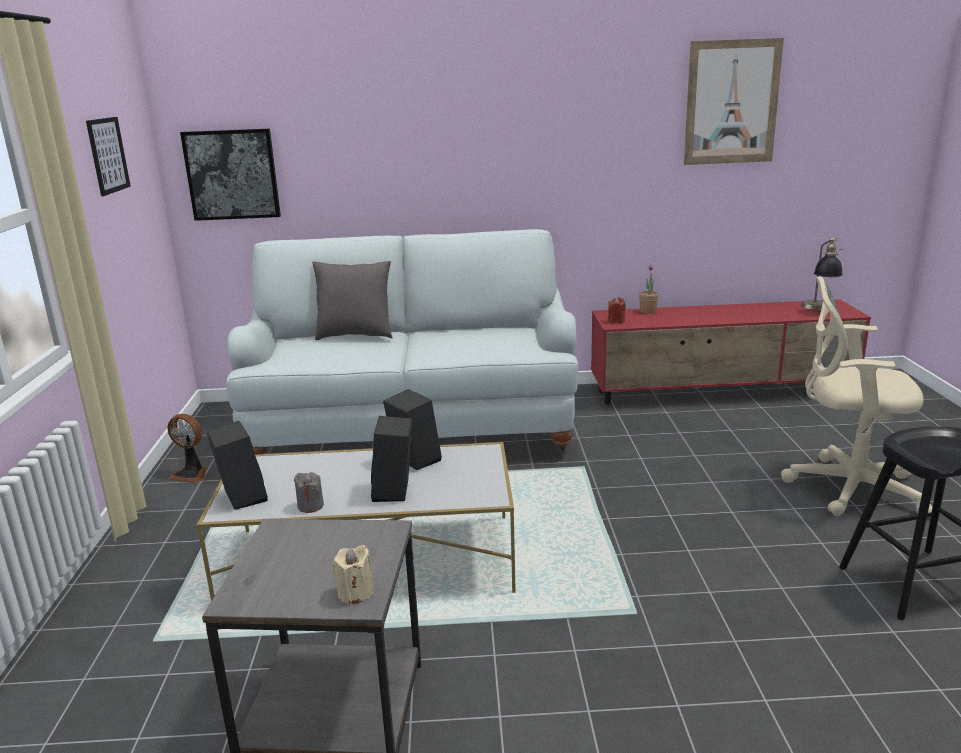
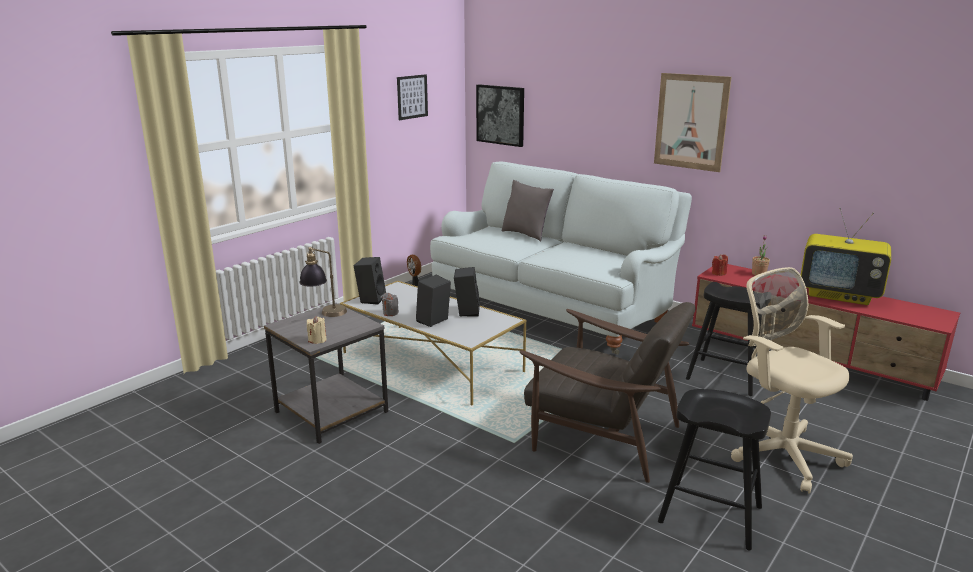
camera: 40 degrees right, 0 degrees up
(689, 434) = (725, 377): none -> black stool
(699, 552) = (602, 435): none -> brown armchair
(731, 102) = (865, 108): picture -> picture (691, 122)
(743, 310) = (840, 295): none -> television
(818, 309) = (914, 313): table lamp -> table lamp (325, 315)

